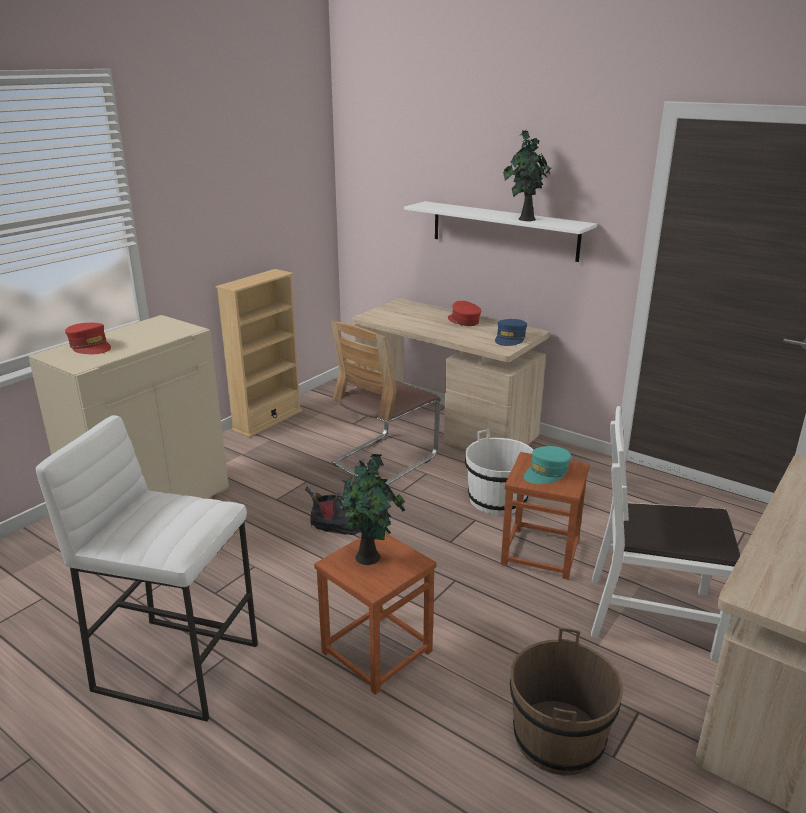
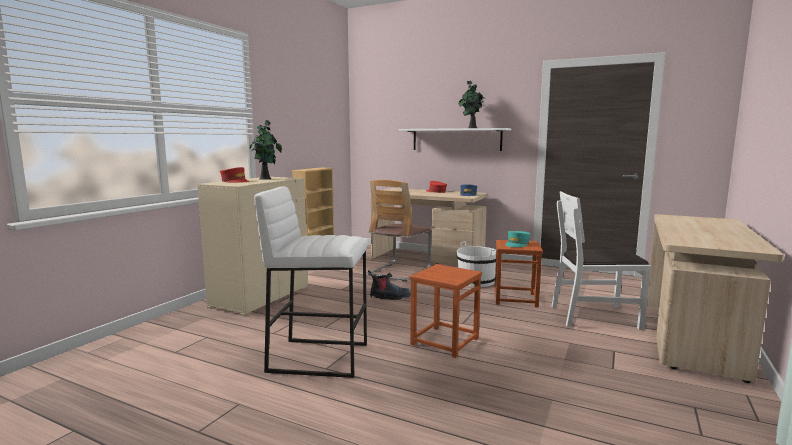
camera: 10 degrees left, 15 degrees down
(370, 557) = (441, 272): potted plant -> potted plant (266, 179)
(558, 738) = (577, 364): brown bucket -> none

